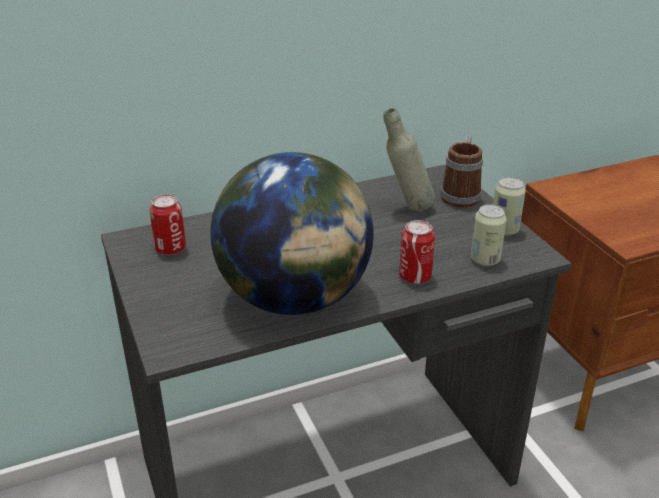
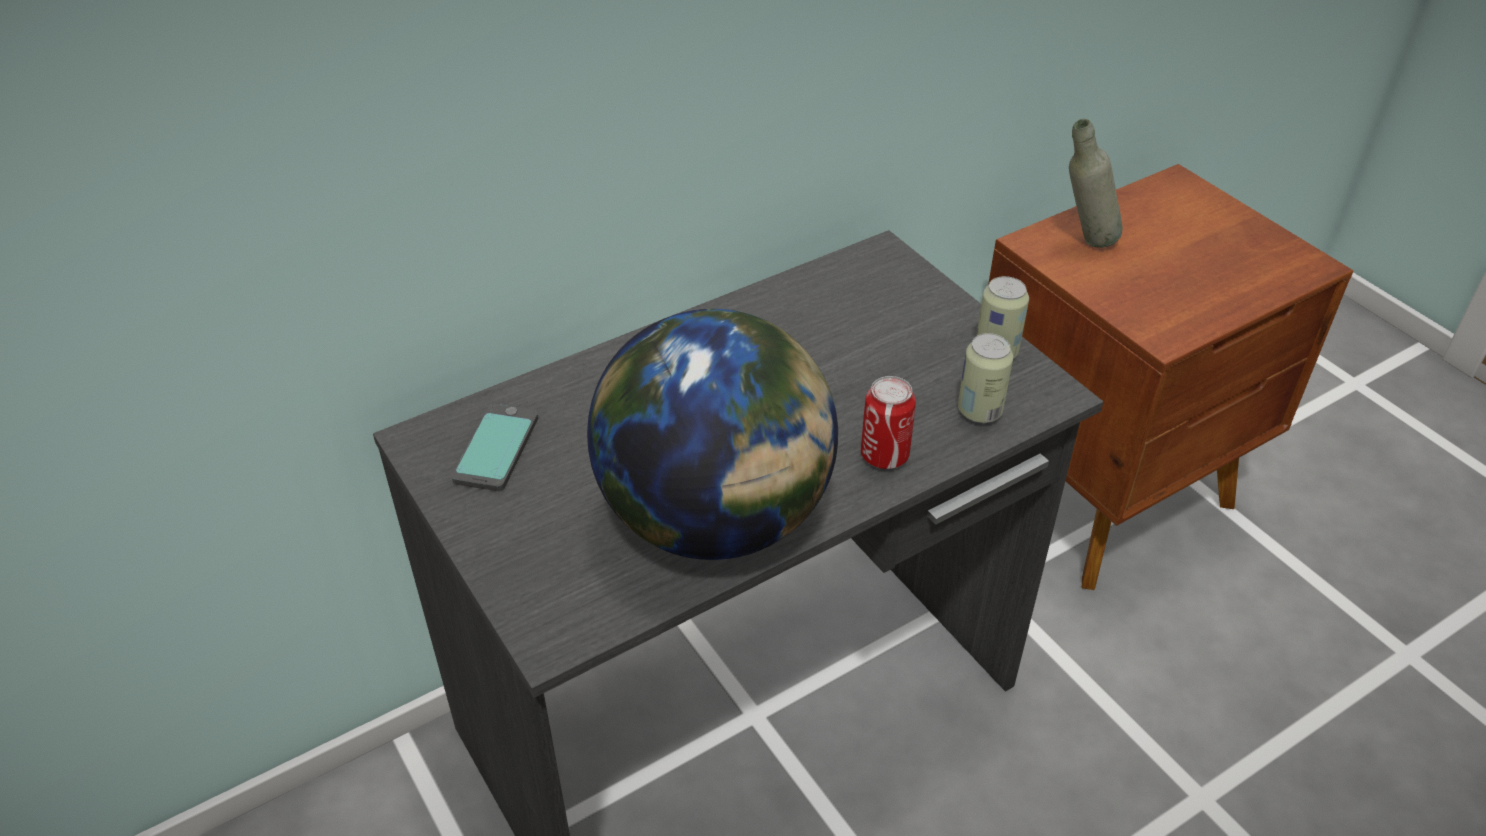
camera: 10 degrees left, 10 degrees up
(170, 249) = (496, 449): can -> phone
(406, 209) = (842, 328): grey bottle -> grey bottle (1083, 244)
(461, 194) = (918, 290): mug -> none

